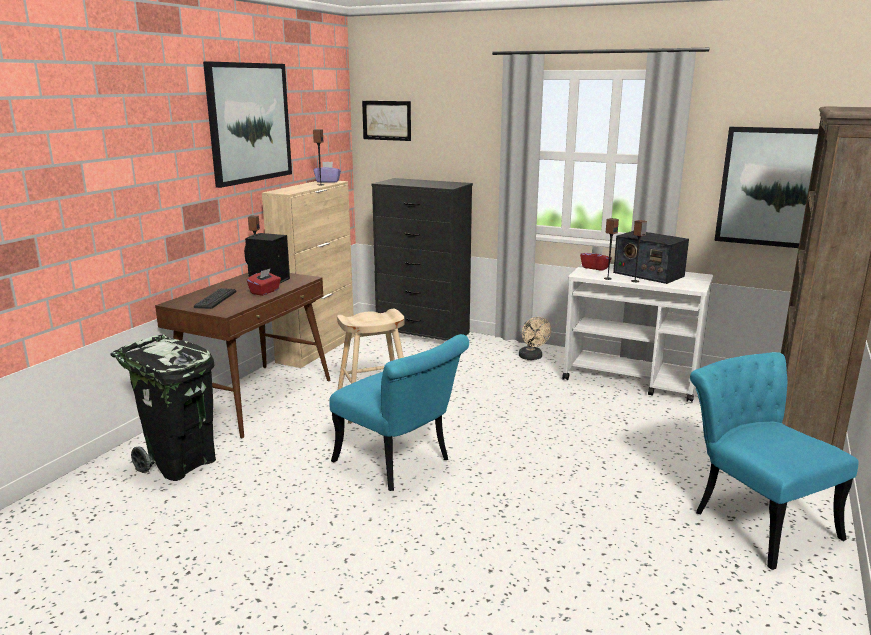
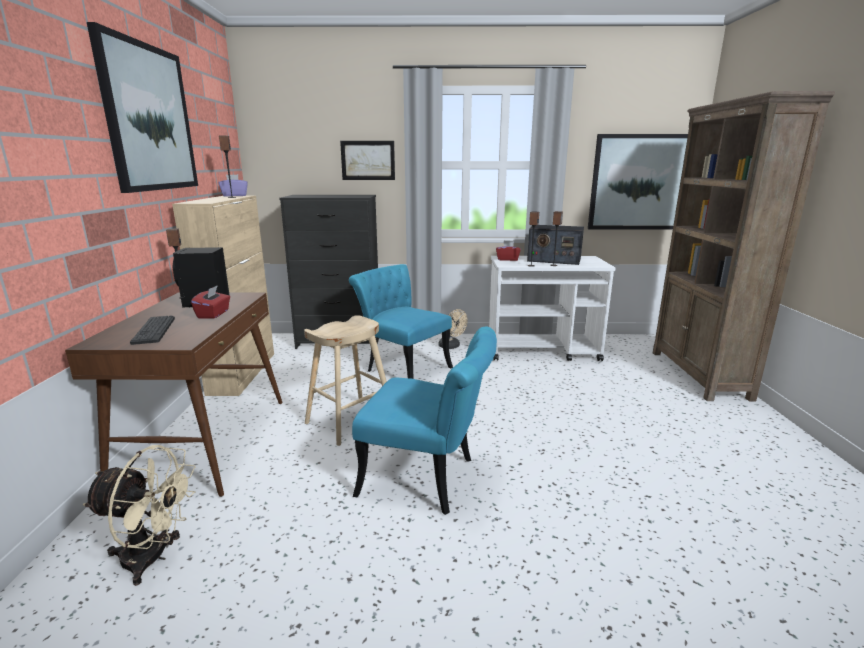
camera: 25 degrees left, 0 degrees up
(180, 463) = (153, 558): black trash can -> beige fan
(386, 120) = (280, 137): picture -> picture (368, 160)
(754, 518) = (750, 447): turquoise chair -> turquoise chair (402, 367)

